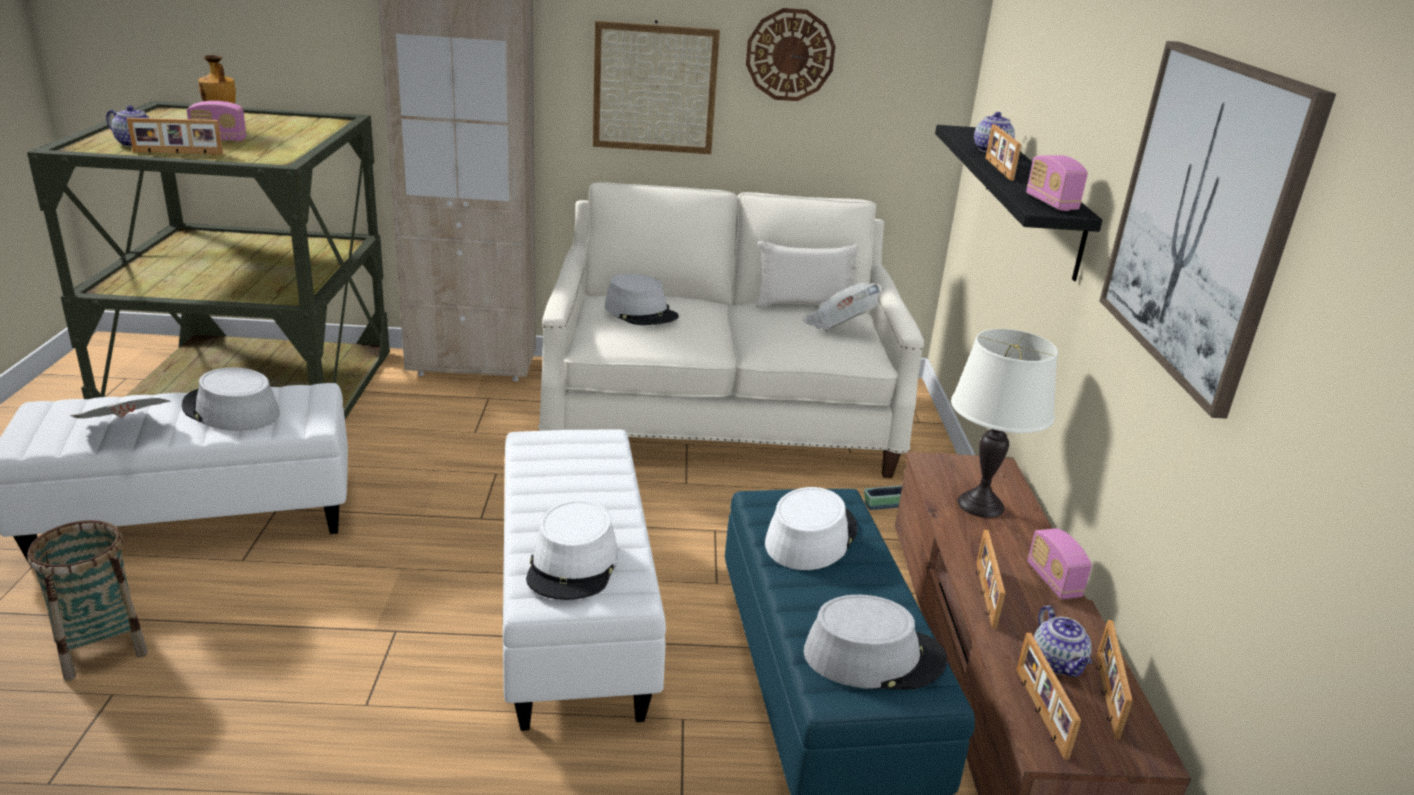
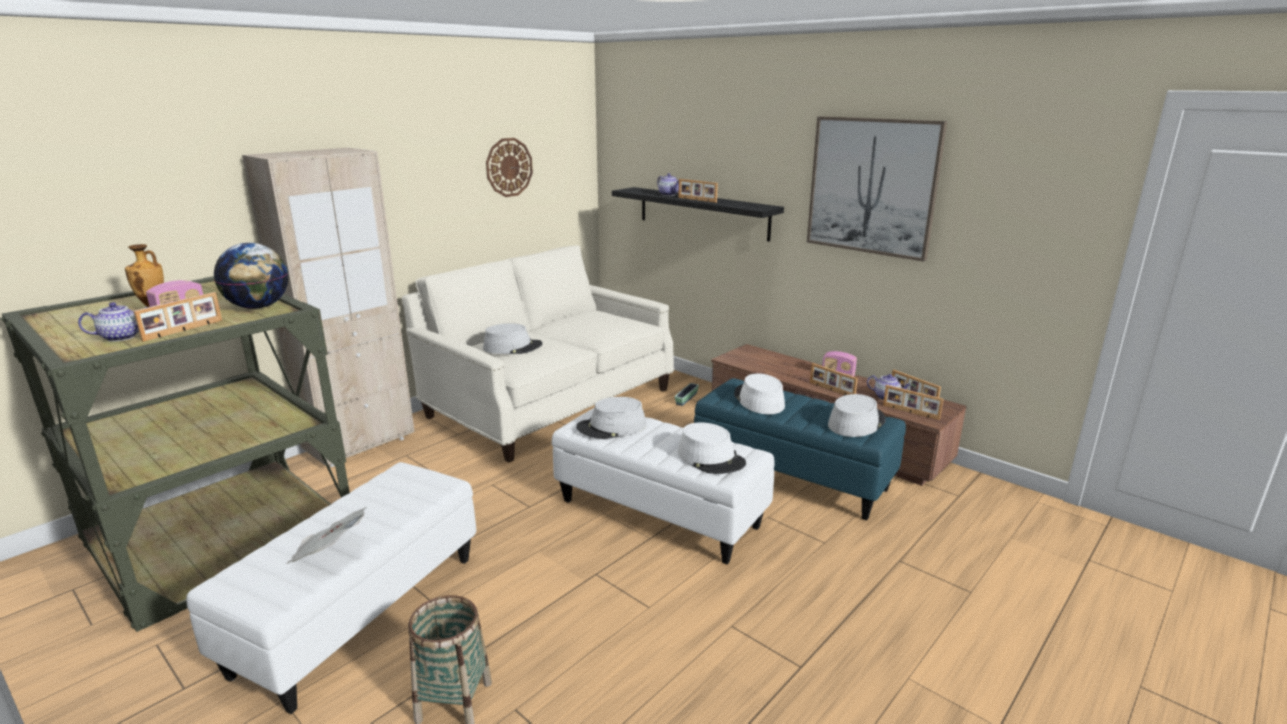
camera: 45 degrees left, 5 degrees down
(230, 410) = (375, 506): grey hat -> grey hat (611, 427)
(277, 152) = (258, 307): none -> globe
(655, 86) = (437, 203): picture -> none
(803, 305) = (572, 315): white pillow -> none
(839, 324) = (609, 316): newspaper -> none
(980, 505) = (771, 364): white table lamp -> none
(1051, 203) = (754, 206): radio -> none

